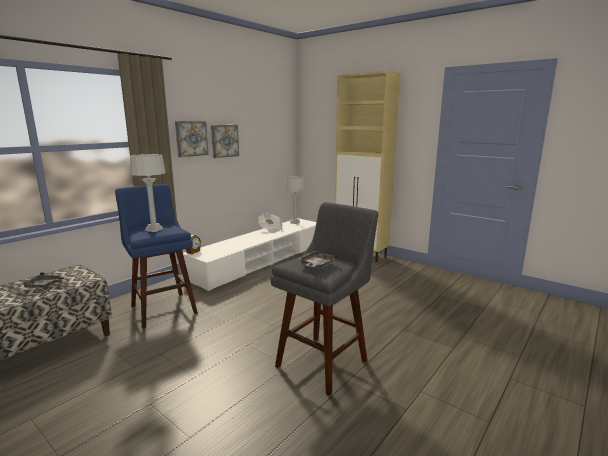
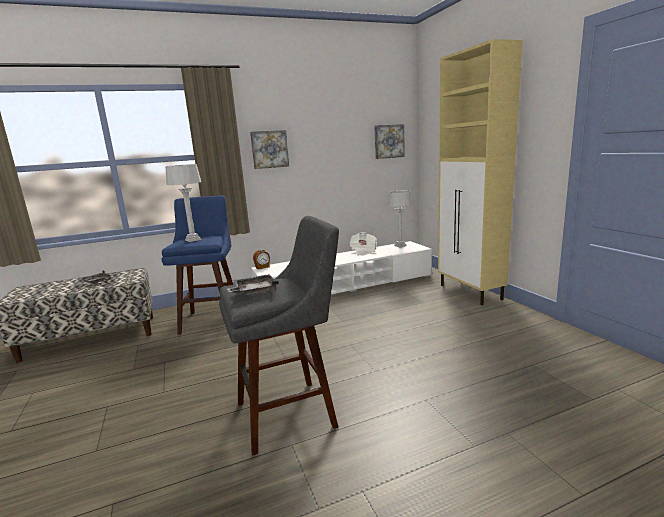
camera: 30 degrees right, 0 degrees up
(224, 141) = (311, 151): picture -> picture (388, 141)

